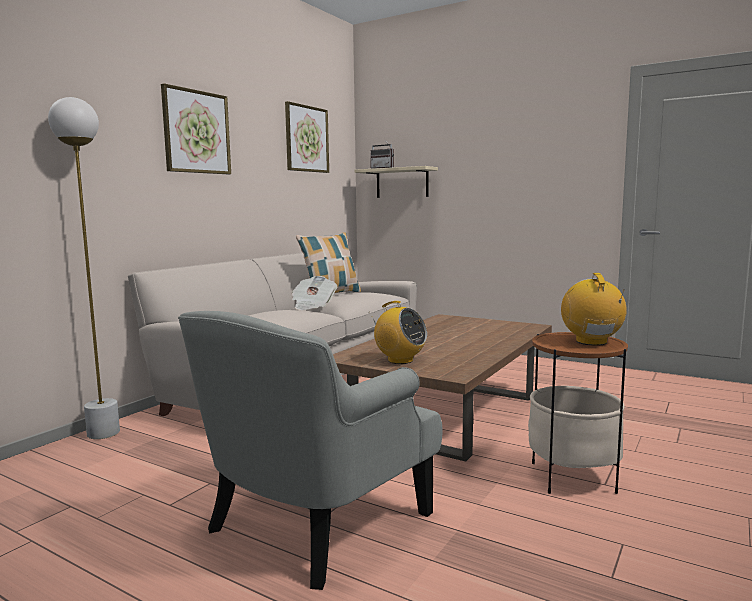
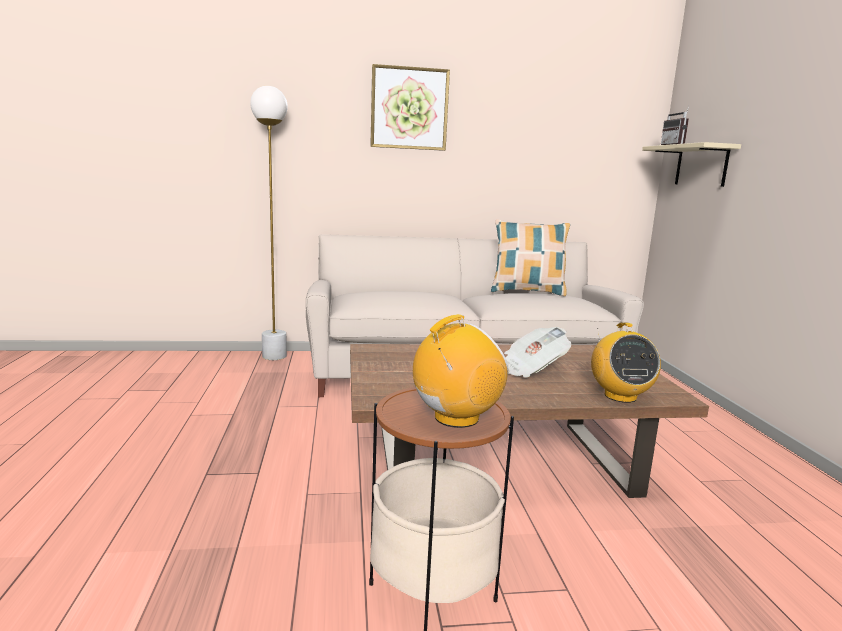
camera: 50 degrees right, 5 degrees up
(306, 139) = (572, 110): picture -> none
(313, 306) = (467, 297): newspaper -> newspaper (529, 370)
(314, 522) = (202, 473): grey armchair -> none
(400, 360) = (392, 369): radio -> radio (620, 396)

